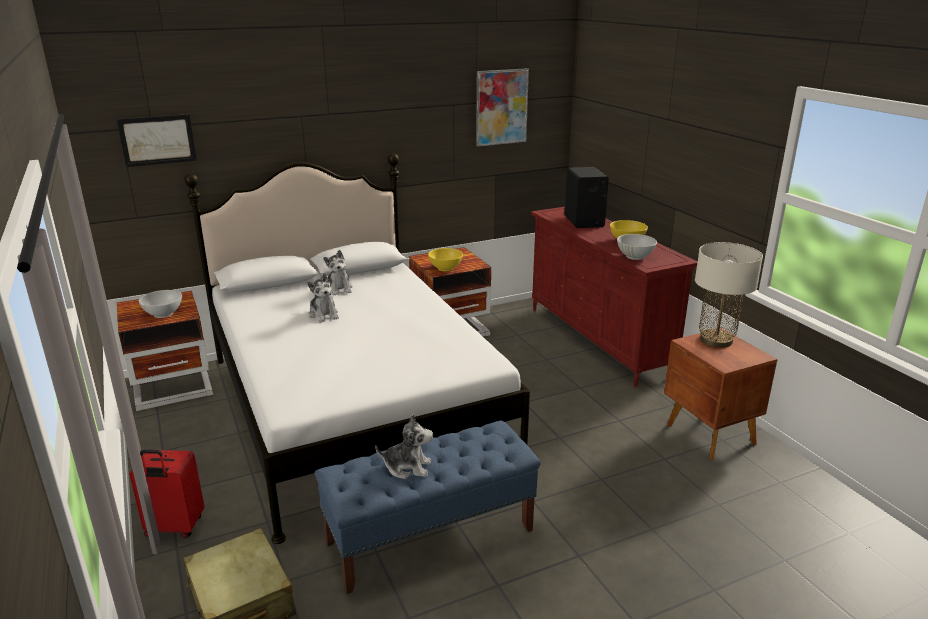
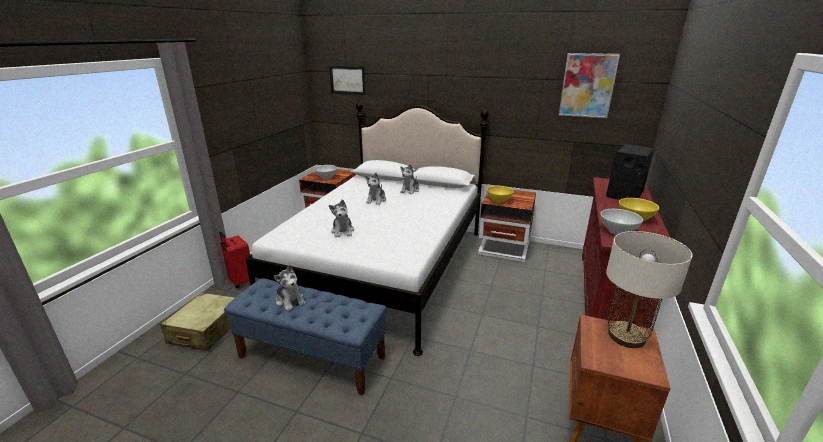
camera: 45 degrees right, 0 degrees up
(361, 364) = (343, 231): none -> plush toy

